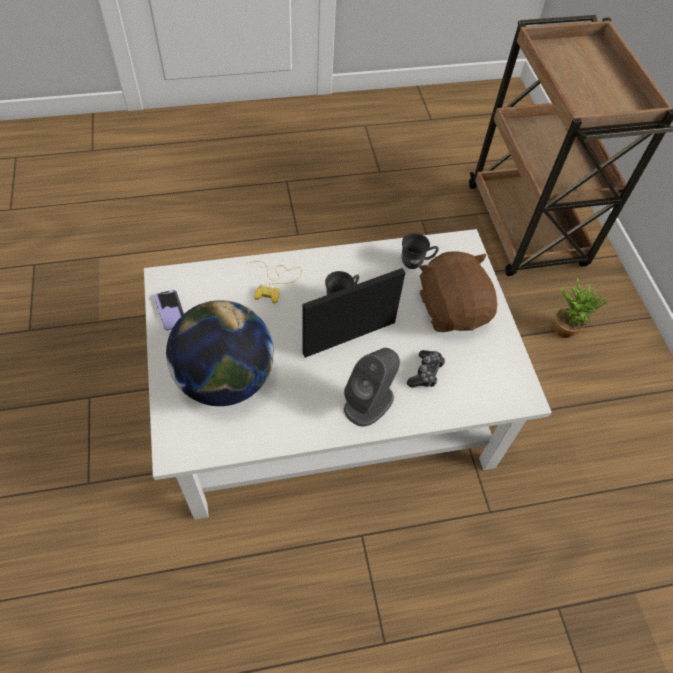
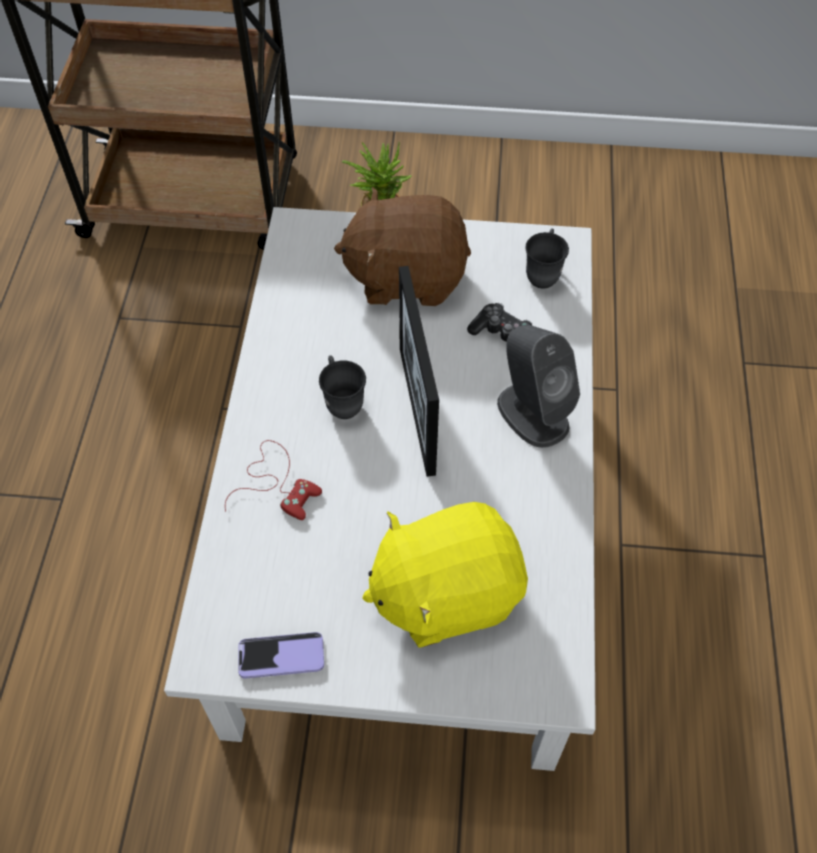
camera: 70 degrees left, 0 degrees up
(225, 379) = (445, 593): globe -> yellow plush toy
(276, 281) = (276, 482): yellow game controller -> red game controller
(416, 262) = (308, 292): grey mug -> grey mug (543, 273)

